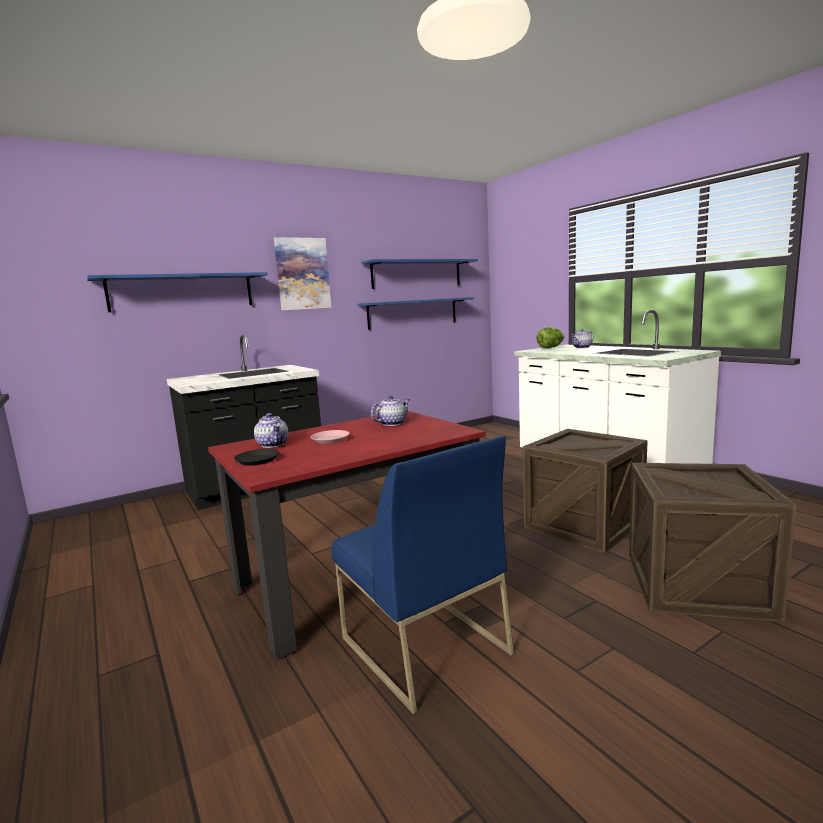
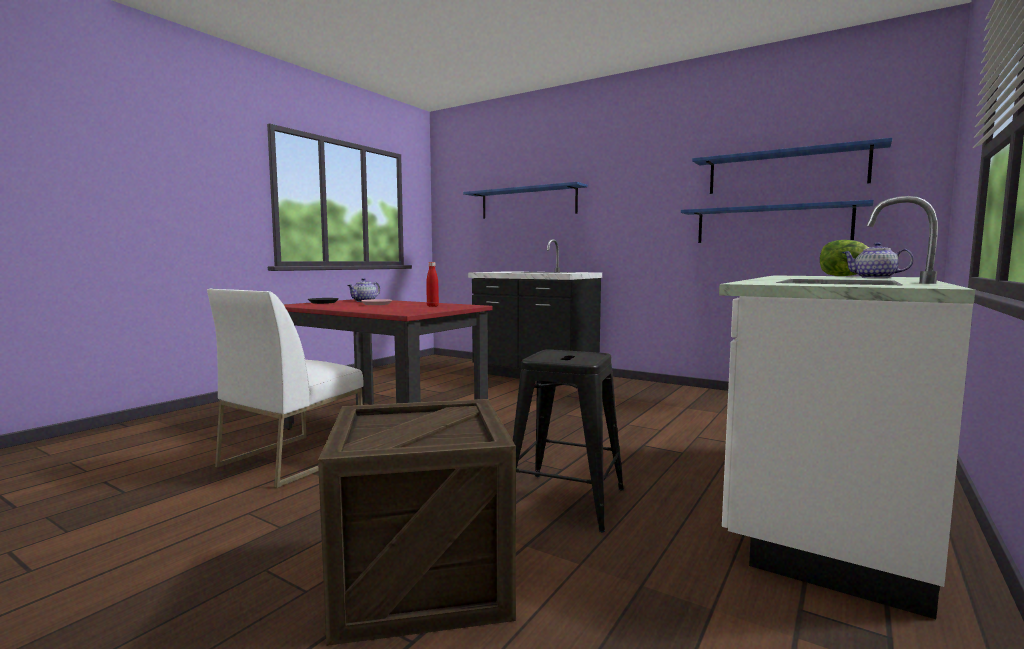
camera: 65 degrees right, 5 degrees down
(302, 274) = (628, 181): picture -> none
(392, 423) = (432, 306): teapot -> red bottle
(423, 645) = (292, 458): blue chair -> white chair
(583, 525) = (565, 500): crate -> black stool

